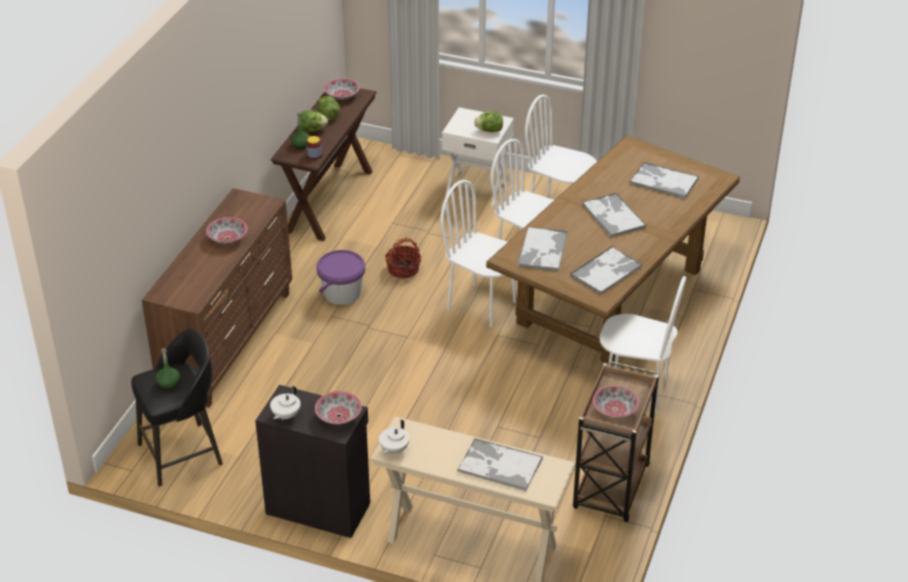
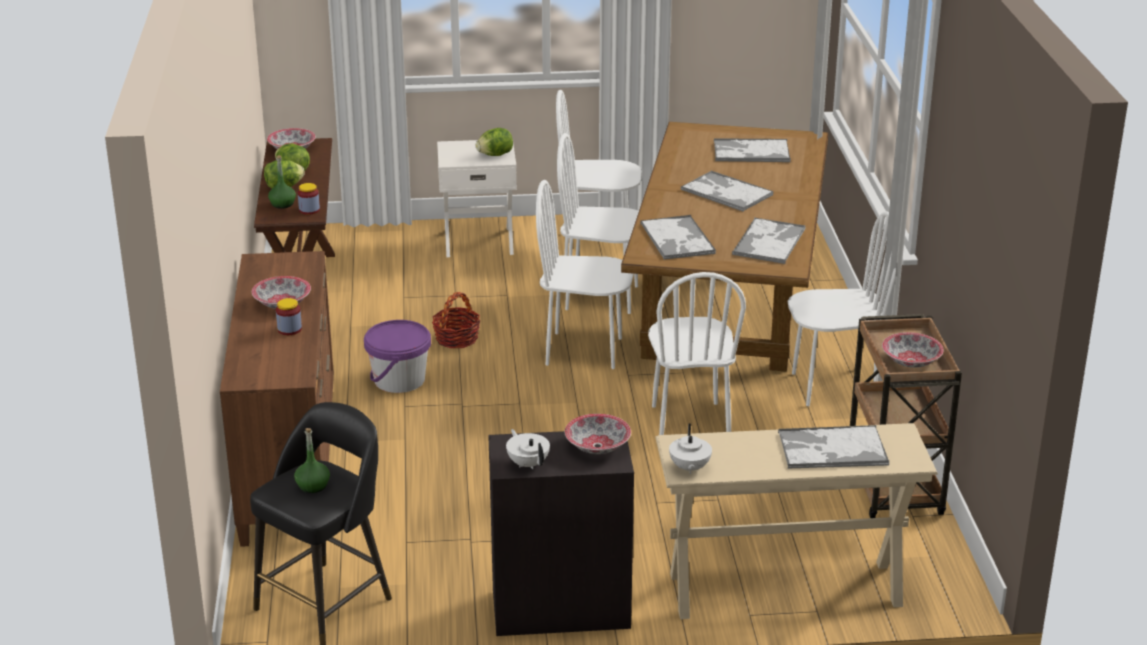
camera: 25 degrees left, 10 degrees down
(216, 261) = (289, 329): none -> jar
(285, 415) = (528, 463): white teapot -> white teapot turned 150 degrees clockwise
(509, 389) = (689, 423): none -> white chair

